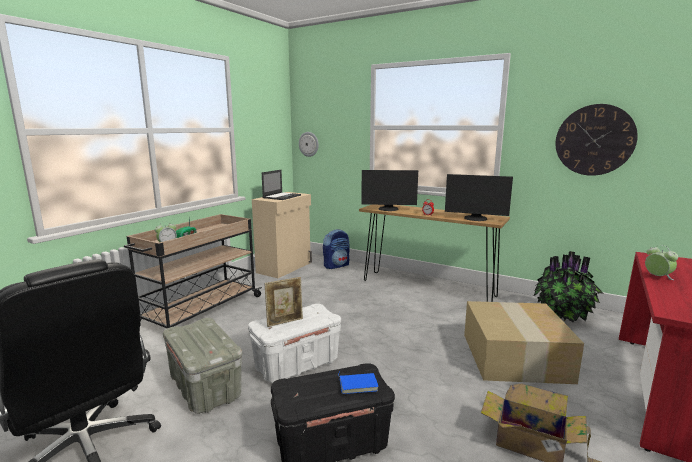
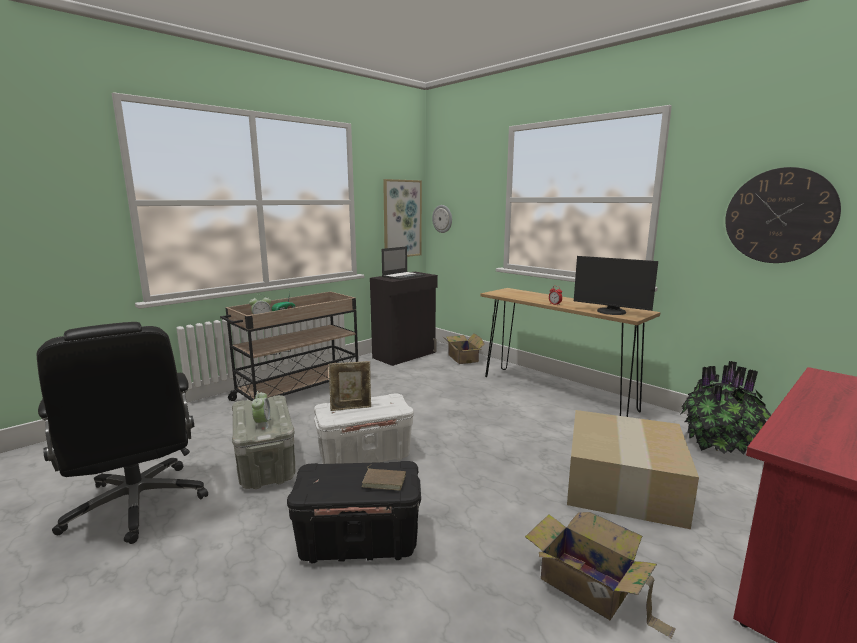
camera: 15 degrees right, 0 degrees up
(273, 144) = (402, 219): none -> picture
(285, 267) = (405, 355): beige cabinet -> black cabinet
(336, 265) = (462, 358): backpack -> cardboard box
(358, 384) = (384, 480): blue book -> brown book
(388, 209) = (513, 295): monitor -> none
(657, 277) = (805, 401): alarm clock -> alarm clock (262, 423)

